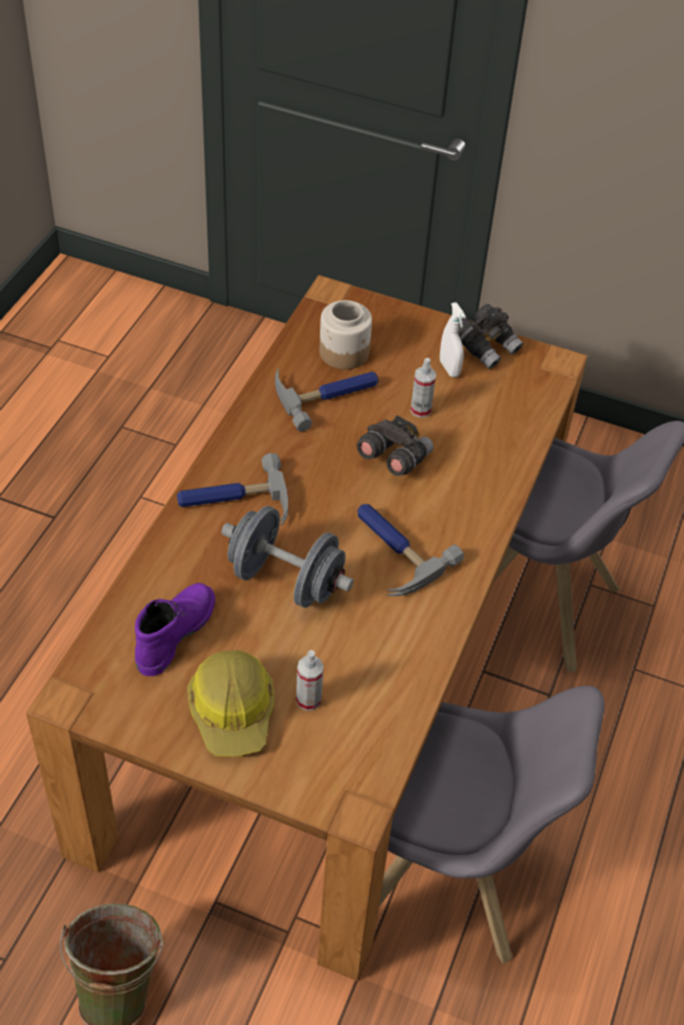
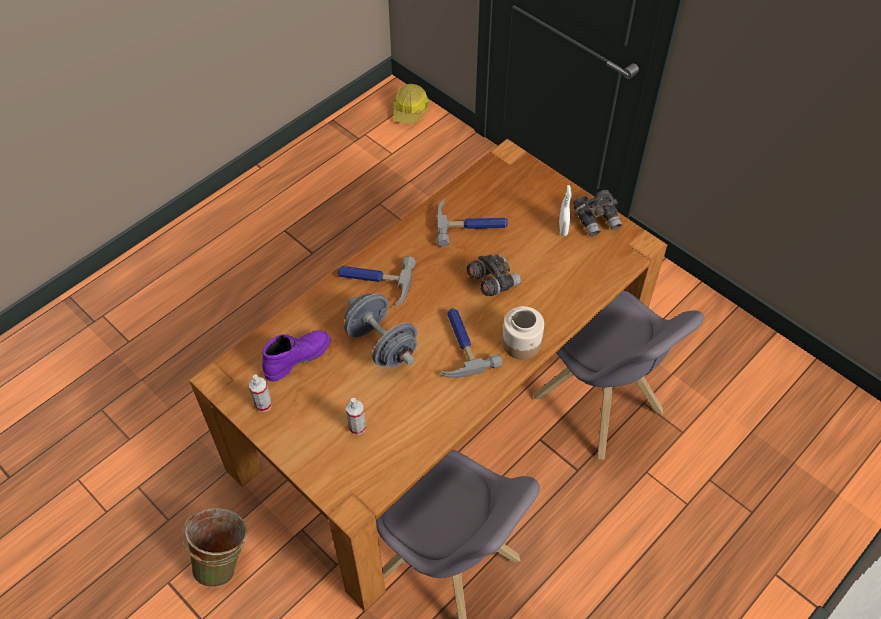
camera: 25 degrees right, 5 degrees up
(233, 710) = (308, 419): hard hat -> hard hat (410, 110)
(344, 352) = (497, 199): jar -> jar (522, 343)
(420, 410) = (528, 253): spray bottle -> spray bottle (263, 404)

